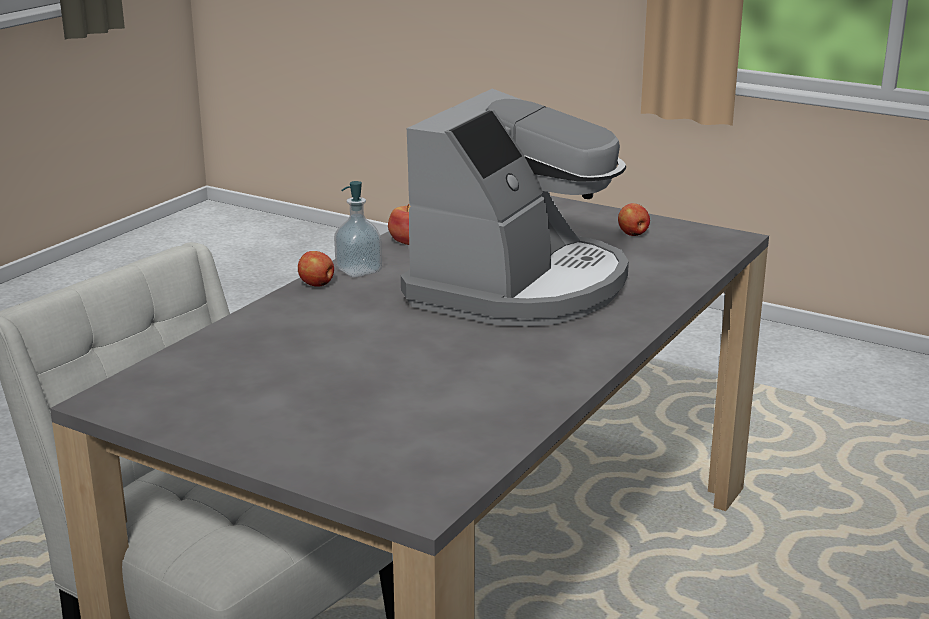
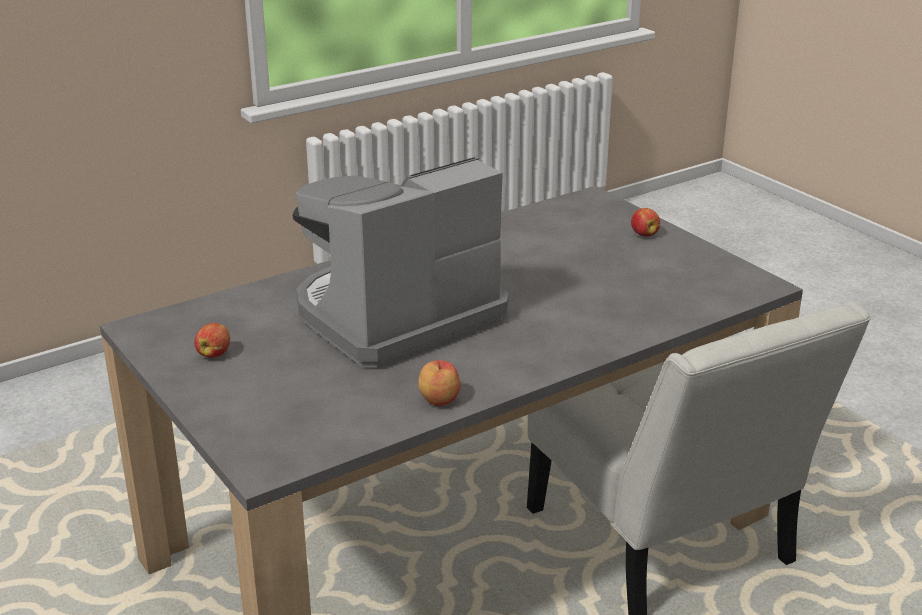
camera: 155 degrees left, 5 degrees up
(317, 284) = (566, 359): apple -> apple (644, 234)
(358, 271) = (518, 368): soap dispenser -> none

